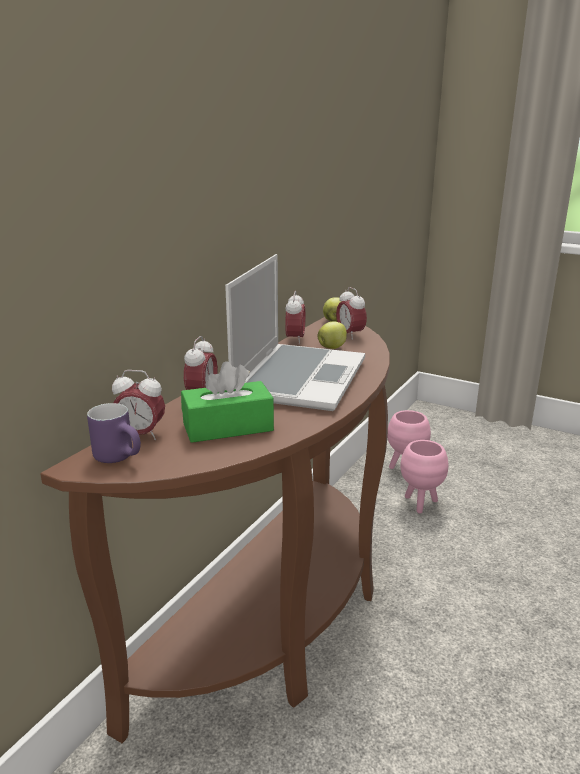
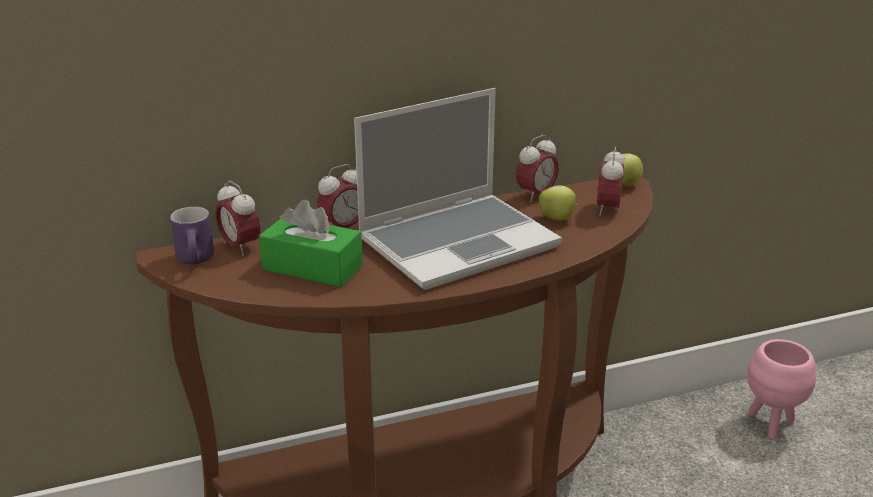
camera: 40 degrees right, 5 degrees up
(420, 503) = (736, 475): pink planter -> none

